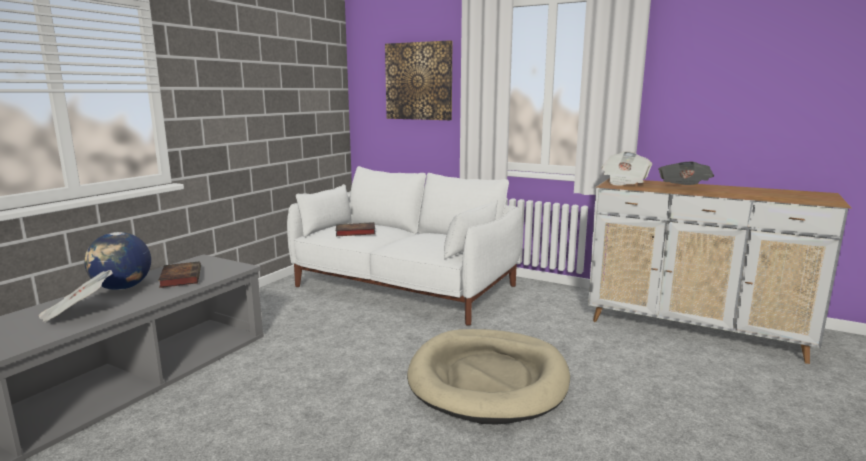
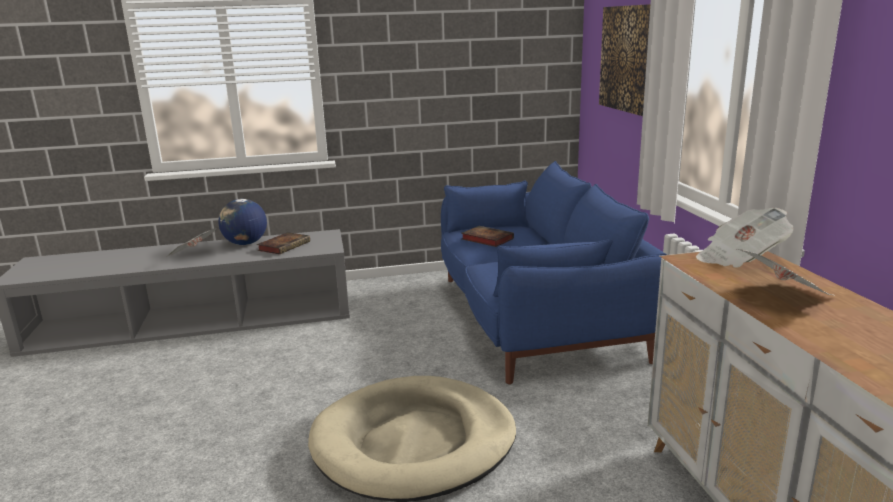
camera: 50 degrees right, 5 degrees up
(404, 287) = (535, 317): white sofa -> blue sofa

